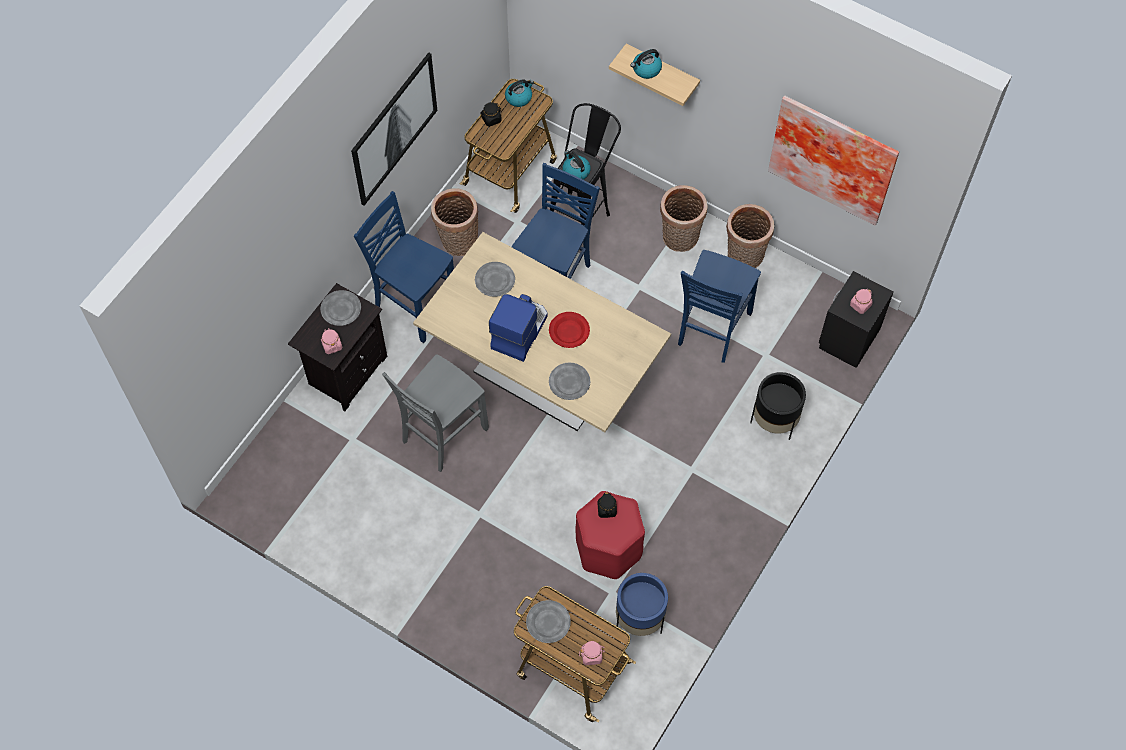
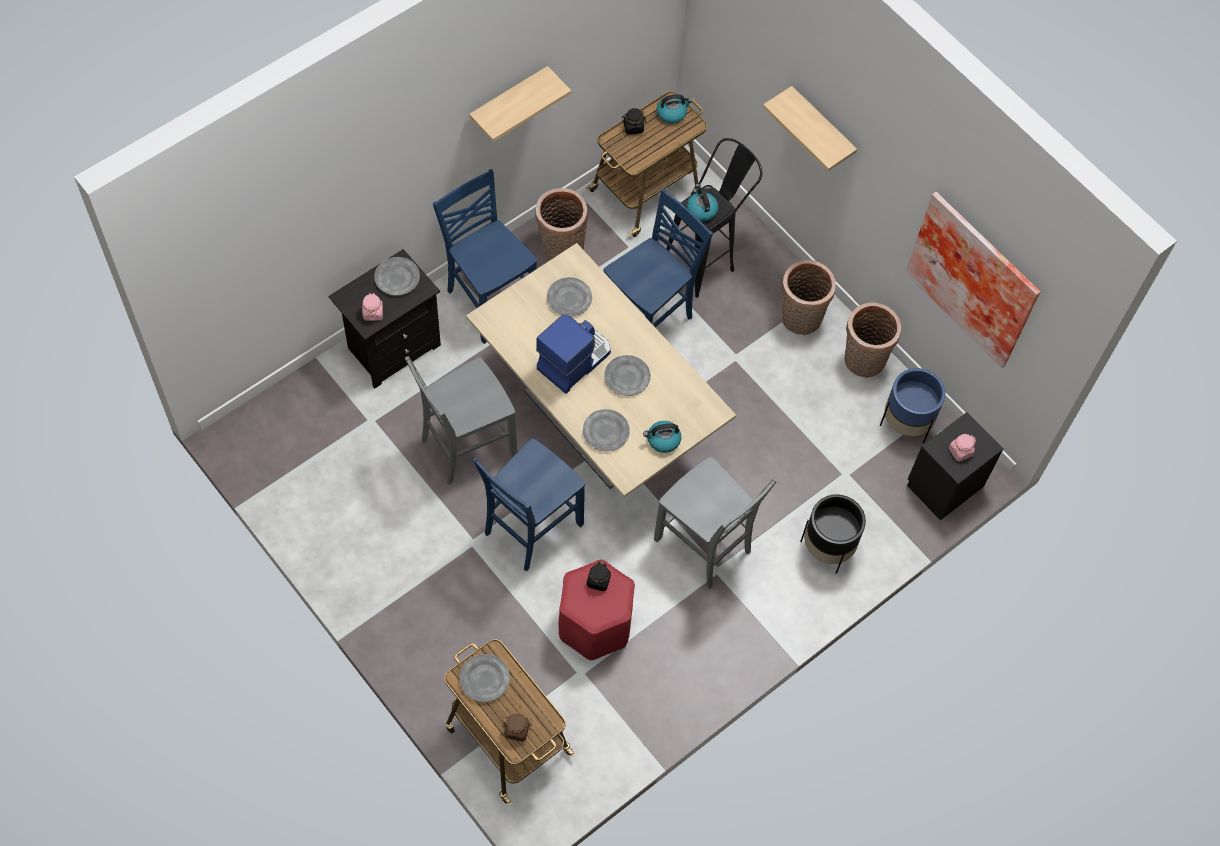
camera: 15 degrees right, 0 degrees up
(393, 128) = (508, 101): picture -> shelf
(569, 331) = (626, 377): red plate -> grey plate
(591, 655) = (517, 730): pink jar -> brown jar
(639, 619) = (599, 711): blue planter -> blue planter (906, 423)
(646, 69) = (802, 120): kettle -> kettle (663, 440)
(673, 453) = (704, 546): none -> grey chair
(712, 329) = (797, 427): blue chair -> blue chair (530, 528)

